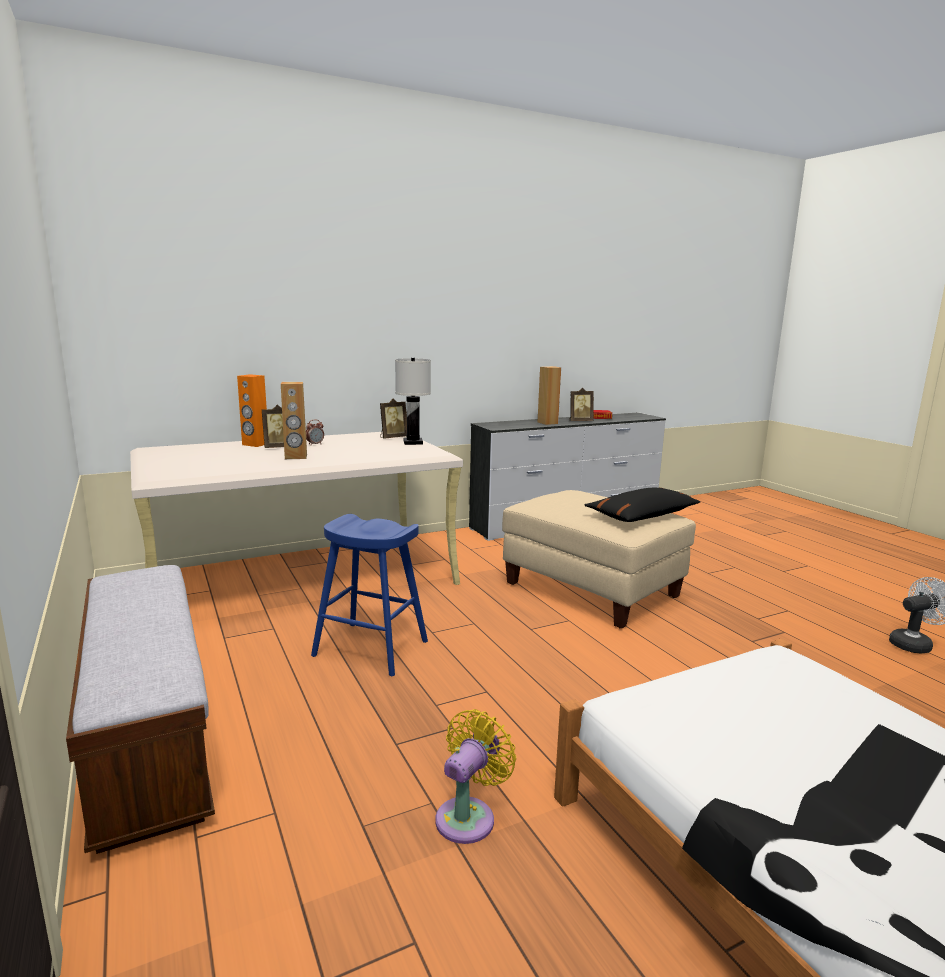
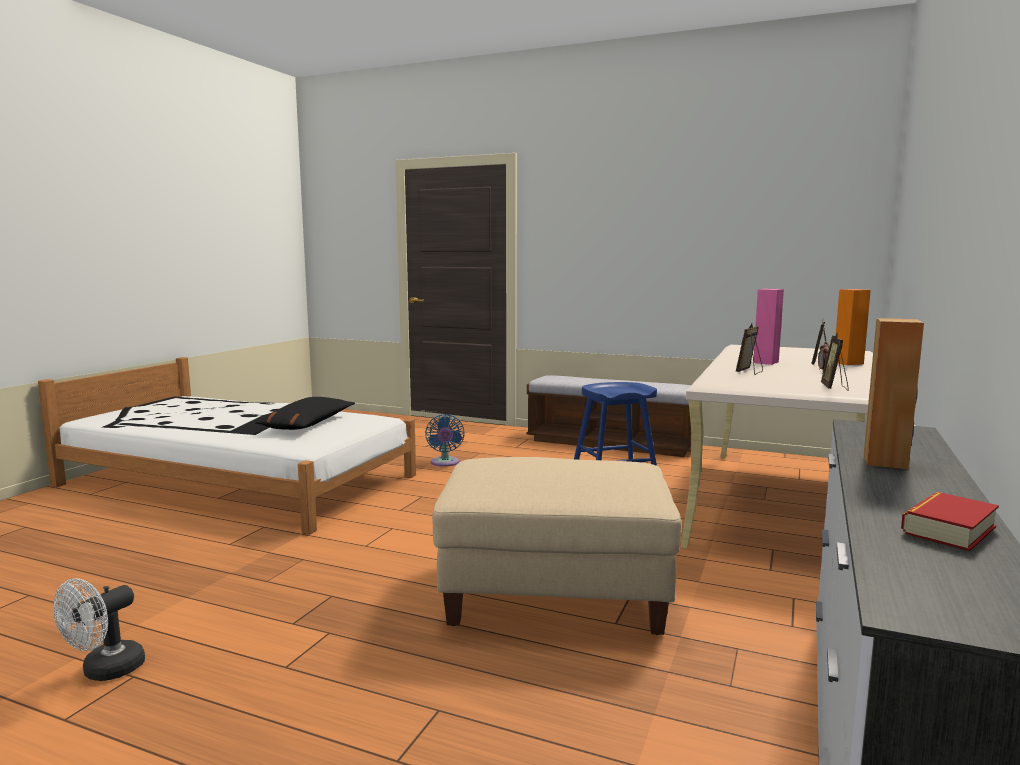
camera: 140 degrees right, 5 degrees down
(296, 457) = (765, 362): brown speaker -> pink speaker
(413, 442) = (788, 387): white table lamp -> none
(469, 816) = (445, 463): yellow fan -> blue fan
(579, 421) = (885, 489): picture frame -> picture frame (750, 372)
(643, 516) = (492, 479): black pillow -> black pillow (307, 424)

